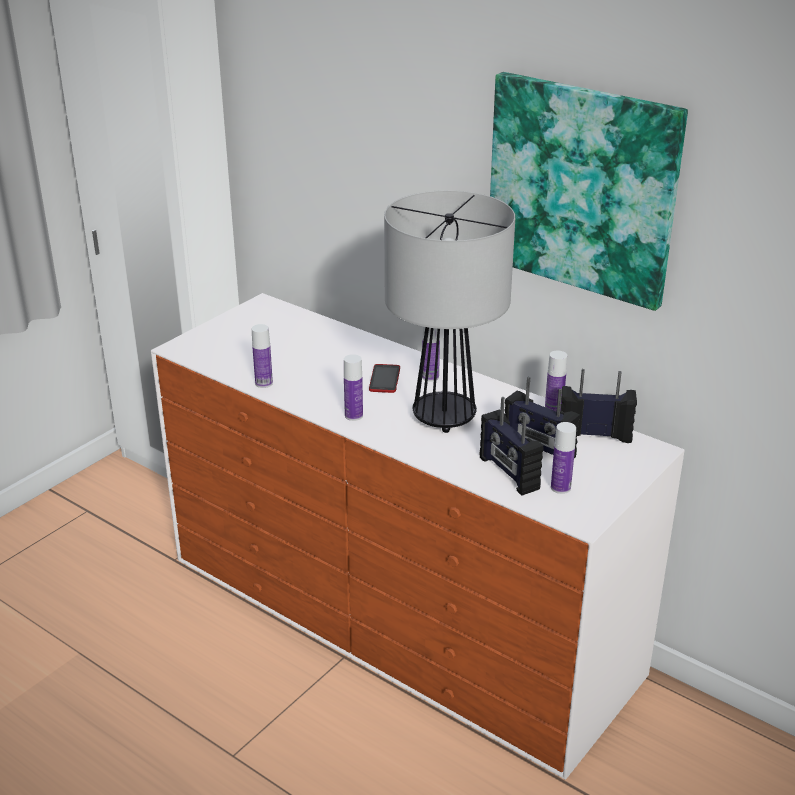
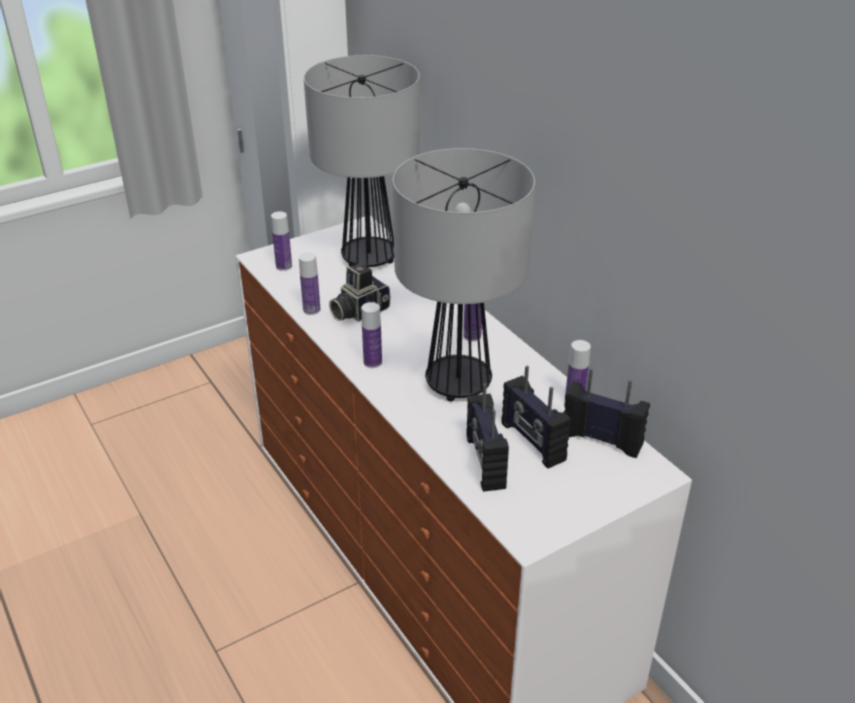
camera: 20 degrees right, 5 degrees up
(290, 330) = (370, 259): none -> table lamp
(310, 376) = (358, 311): none -> camera
(384, 379) = (426, 329): phone -> none
(560, 487) = (528, 492): bottle -> bottle (284, 266)
(583, 188) = (624, 171): picture -> none

